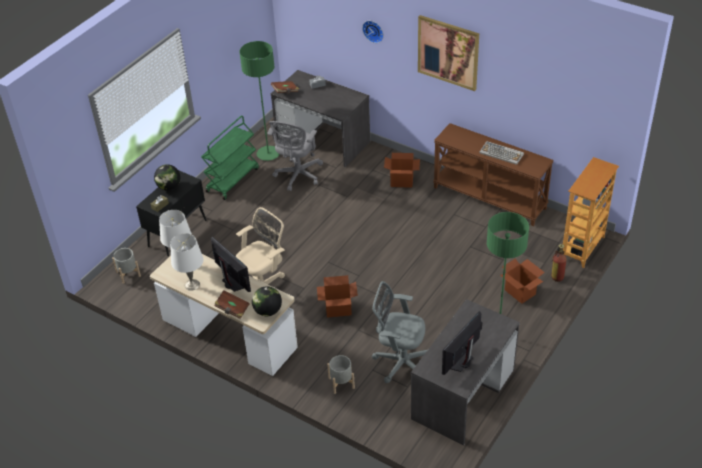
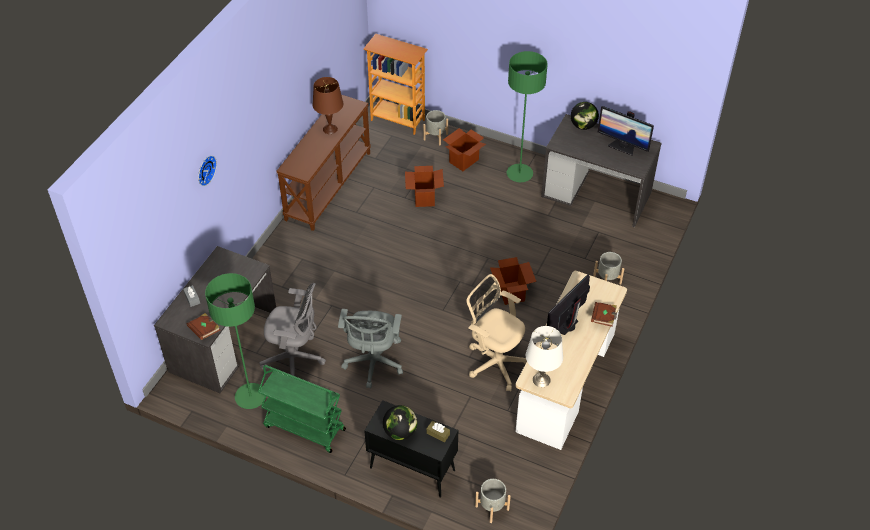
camera: 100 degrees left, 5 degrees up
(192, 285) = (577, 361): white table lamp -> none
(268, 311) = (599, 288): globe -> globe (583, 126)
(400, 363) = (571, 239): grey office chair -> grey office chair (373, 364)
(402, 181) = (303, 258): cardboard box -> cardboard box (424, 197)
(448, 52) = (260, 102): picture -> none
(502, 153) = (330, 129): keyboard -> brown table lamp
(557, 274) = (435, 137): fire extinguisher -> grey planter

